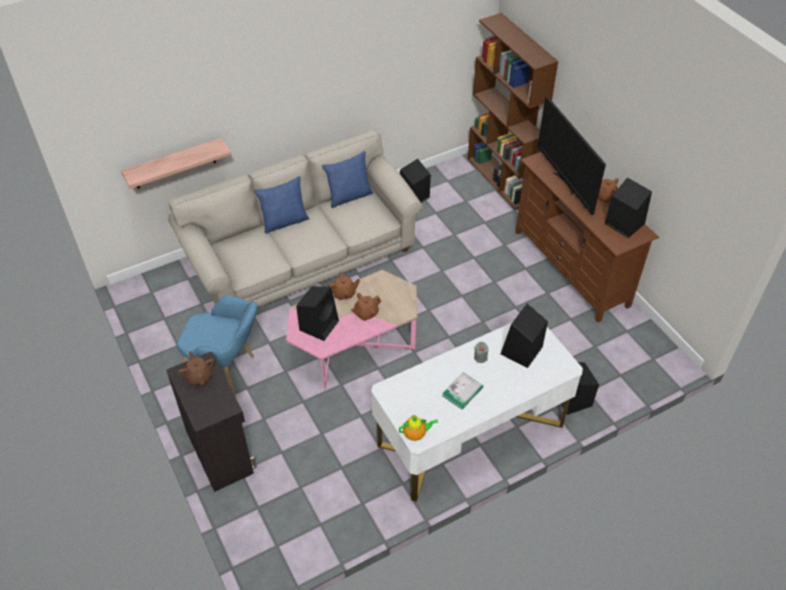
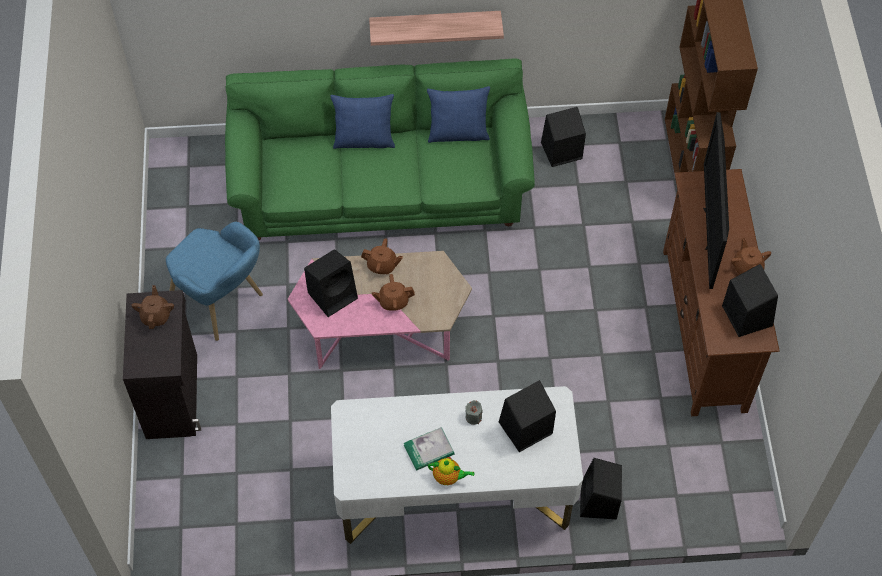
camera: 25 degrees right, 10 degrees up
(174, 164) = (245, 34): shelf -> shelf (435, 25)
(301, 256) = (381, 184): beige sofa -> green sofa
(416, 434) = (350, 478): teapot -> teapot (448, 477)

